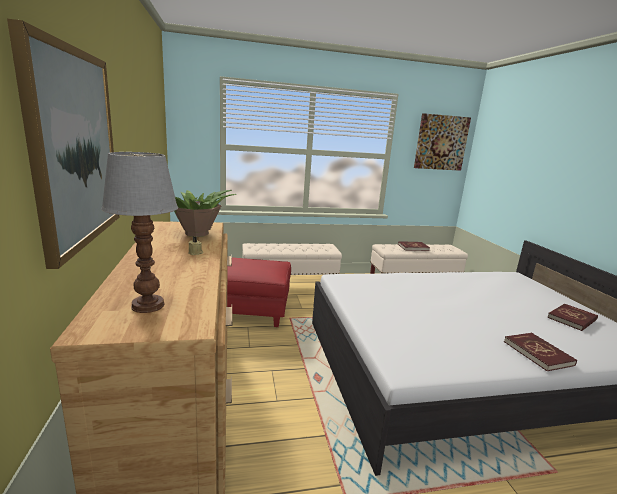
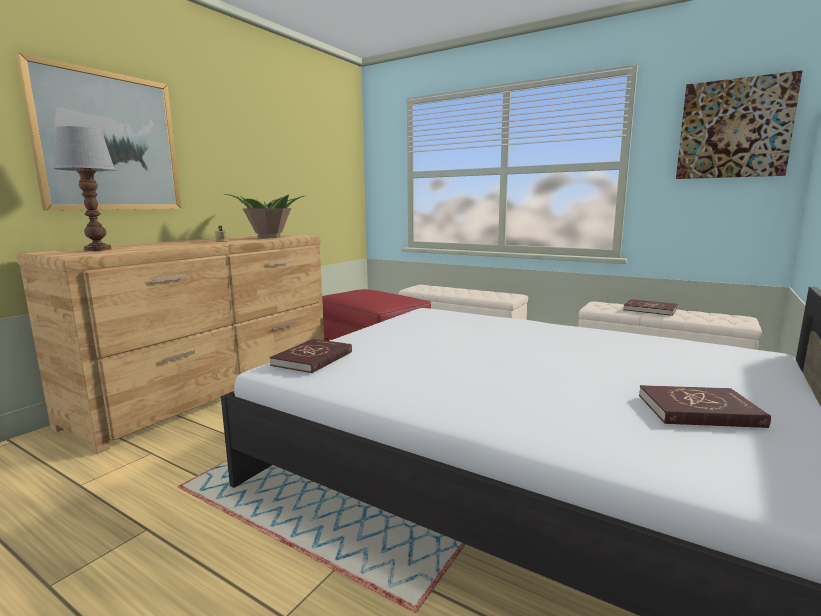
camera: 45 degrees right, 5 degrees down
(538, 353) = (474, 409): red book -> red book (313, 359)

